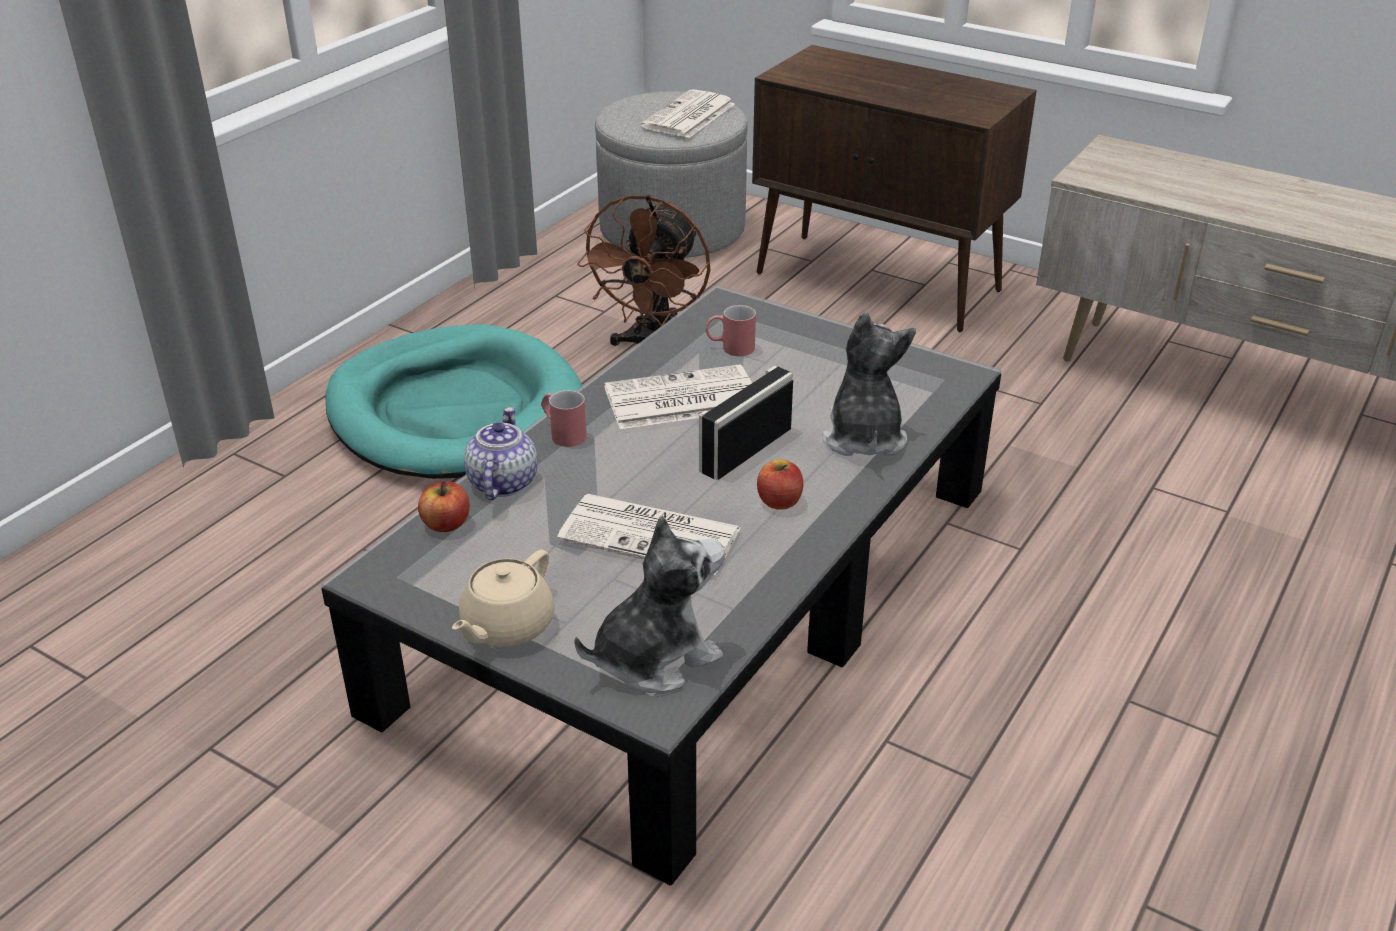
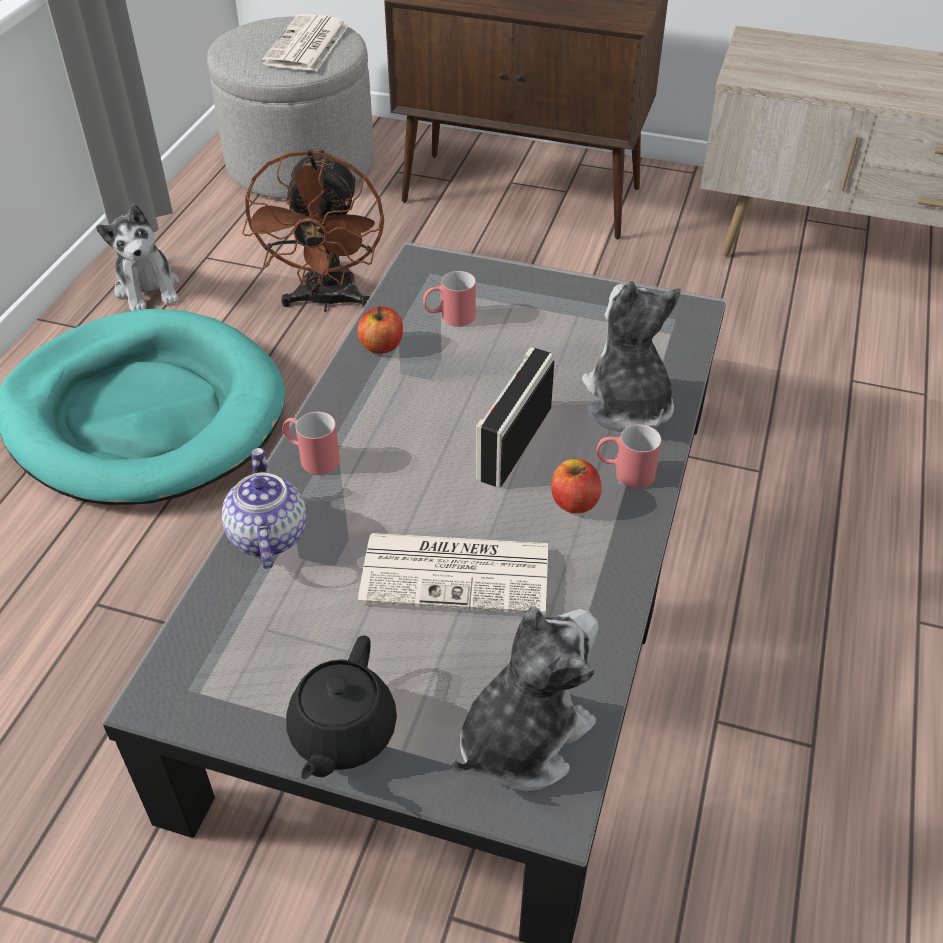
camera: 15 degrees left, 10 degrees up
(446, 524) = (223, 605): apple -> apple (381, 346)
(494, 314) = (148, 289): none -> plush toy
(506, 626) = (342, 733): beige teapot -> black teapot
(680, 400) = (421, 391): newspaper -> none
(836, 487) = (624, 472): none -> red mug

